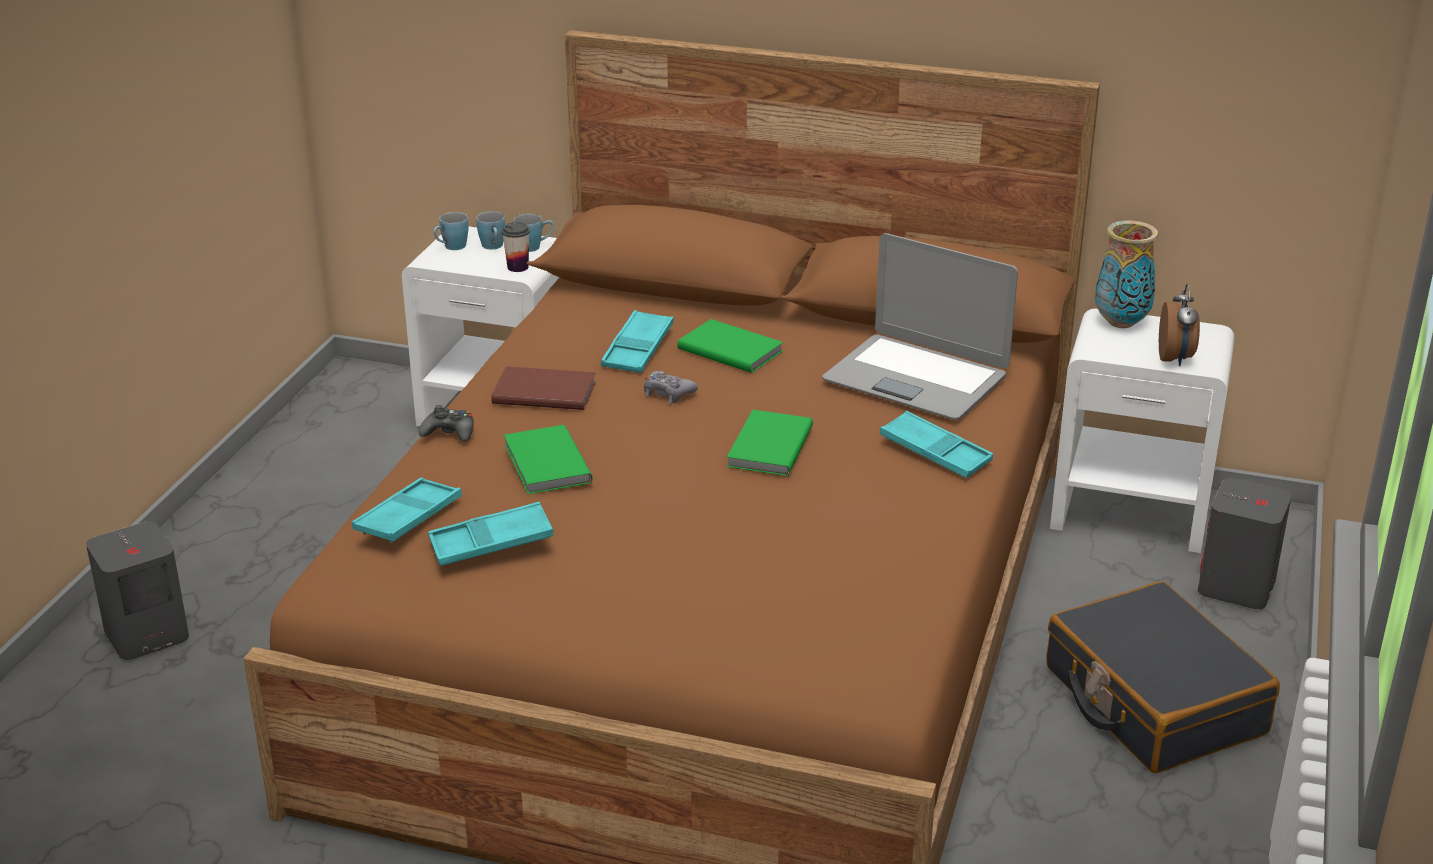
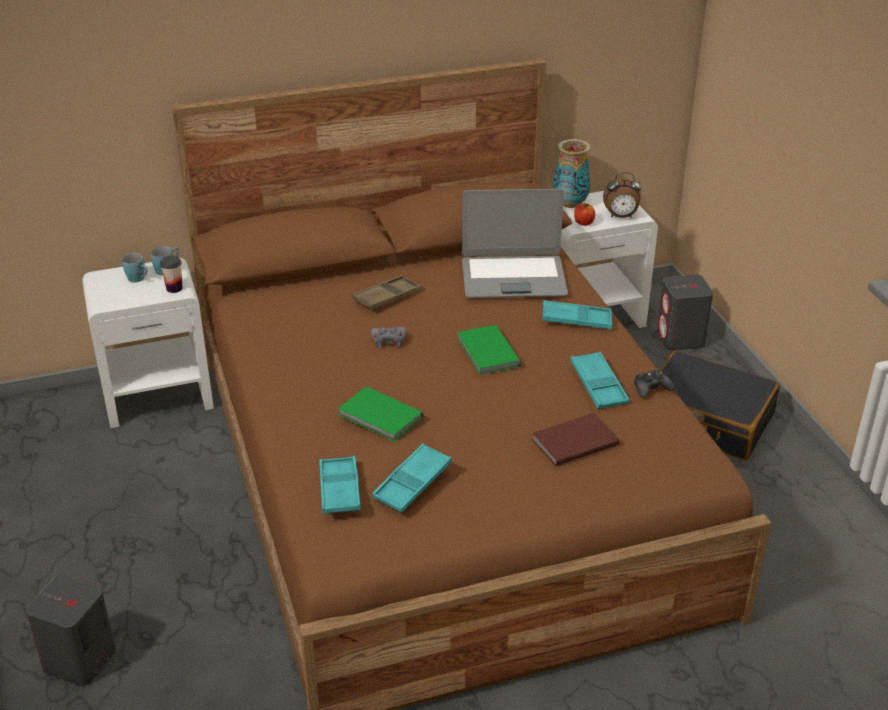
camera: 35 degrees left, 5 degrees up
(449, 432) = (284, 421): black game controller -> black game controller (651, 388)
(451, 247) = (108, 289): blue mug -> none
(543, 391) = (310, 369): brown book -> brown book (573, 441)
(638, 349) = (332, 318): turquoise tray -> turquoise tray (598, 385)
(730, 349) = (387, 297): green book -> brown tray
(1110, 349) = (583, 222): none -> apple
(1175, 358) = (620, 216): alarm clock -> alarm clock turned 120 degrees clockwise

